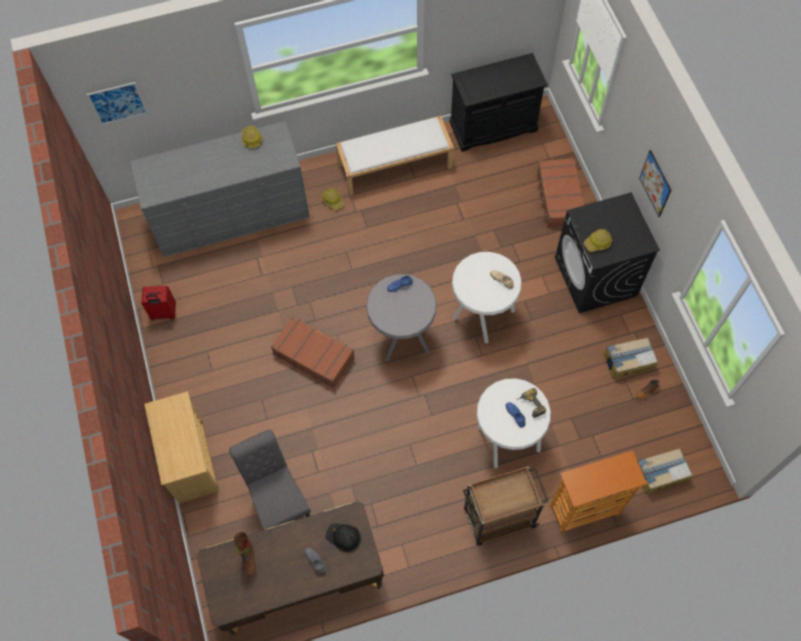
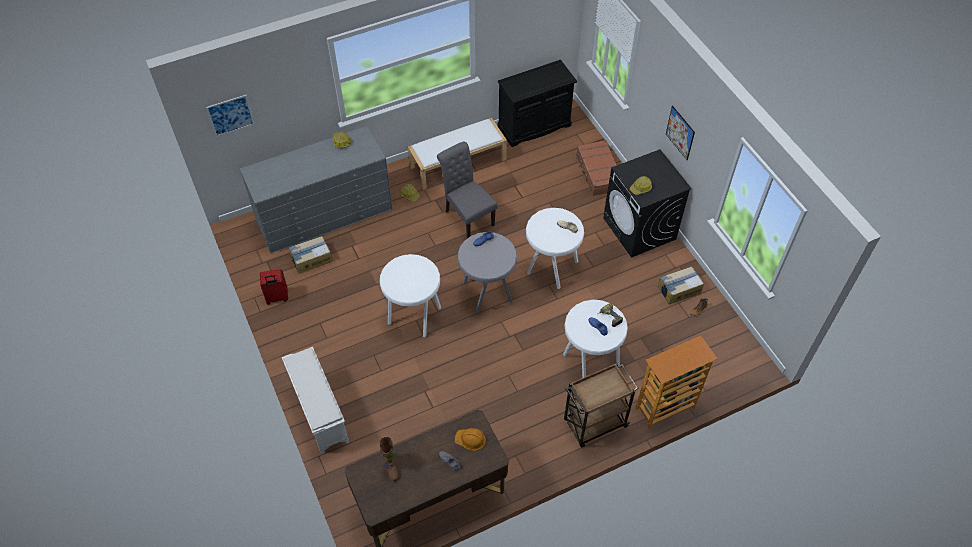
camera: 10 degrees left, 10 degrees down
(191, 461) = (319, 412): beige dresser -> white shoe rack
(278, 500) = (402, 434): grey chair -> grey chair (467, 216)
(314, 355) = (413, 315): brown suitcase -> white stool
(343, 537) = (470, 439): black hard hat -> orange hard hat
(660, 474) = (722, 371): cardboard box -> cardboard box (311, 258)

